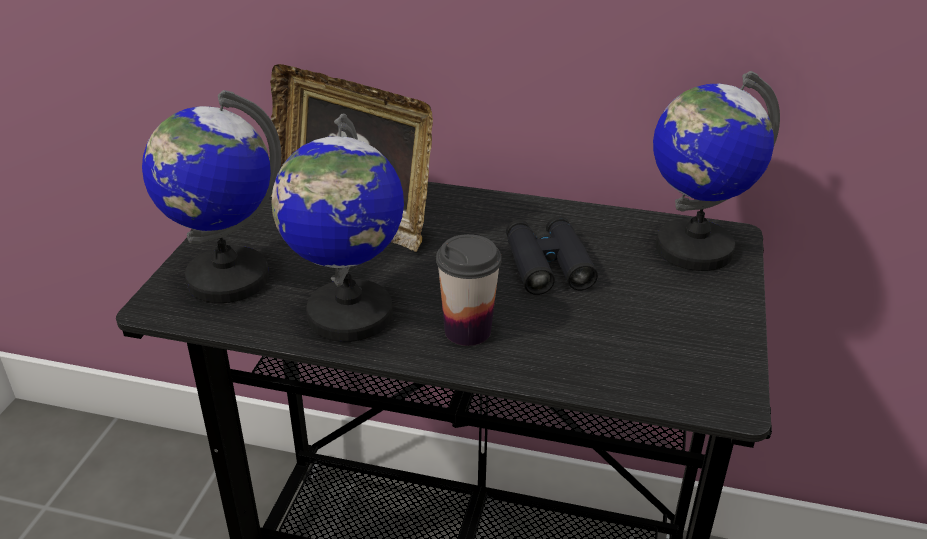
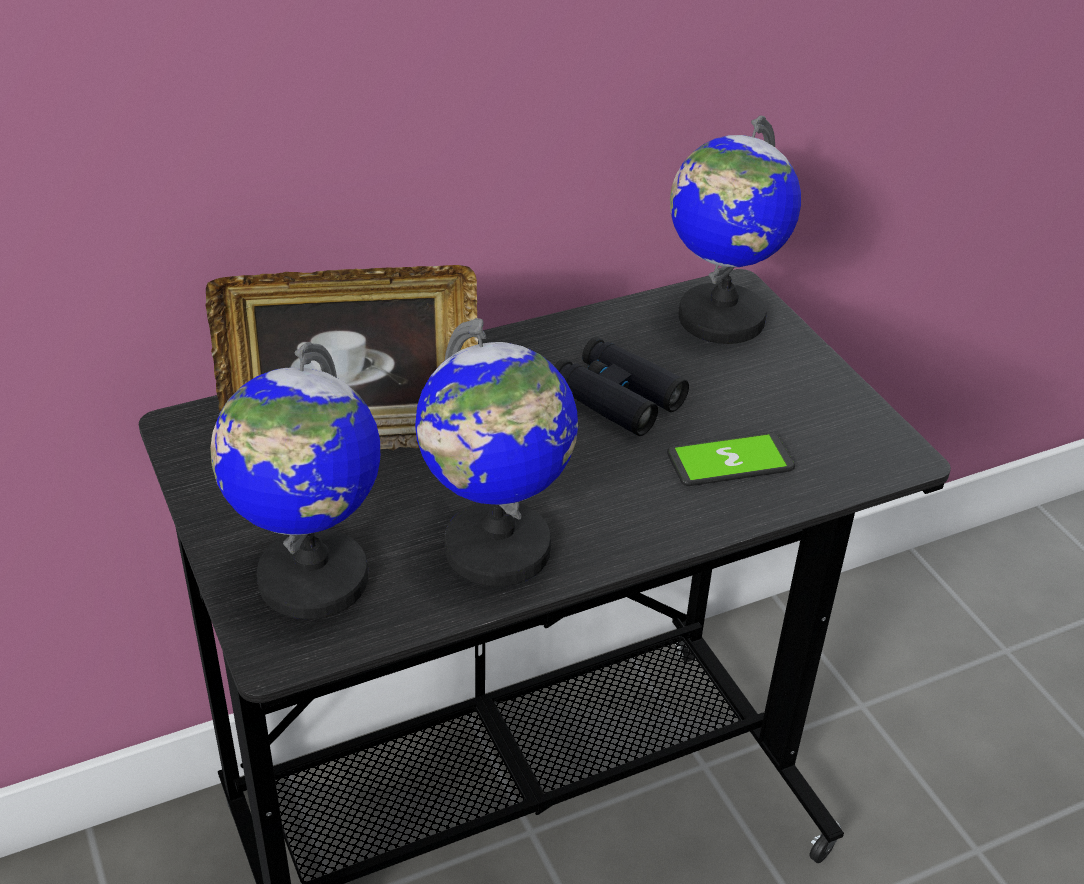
camera: 40 degrees left, 5 degrees up
(467, 330) = (627, 504): cup -> none
(578, 339) = (730, 461): none -> phone

